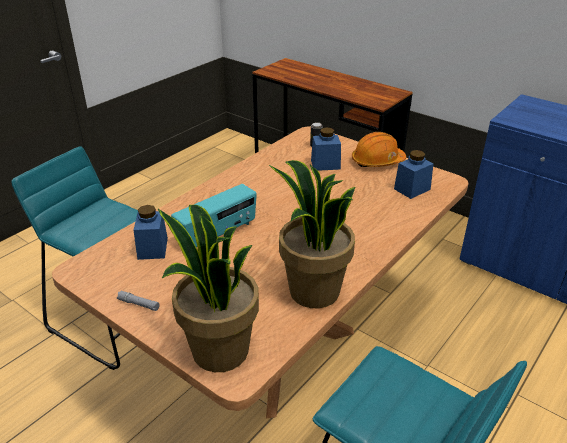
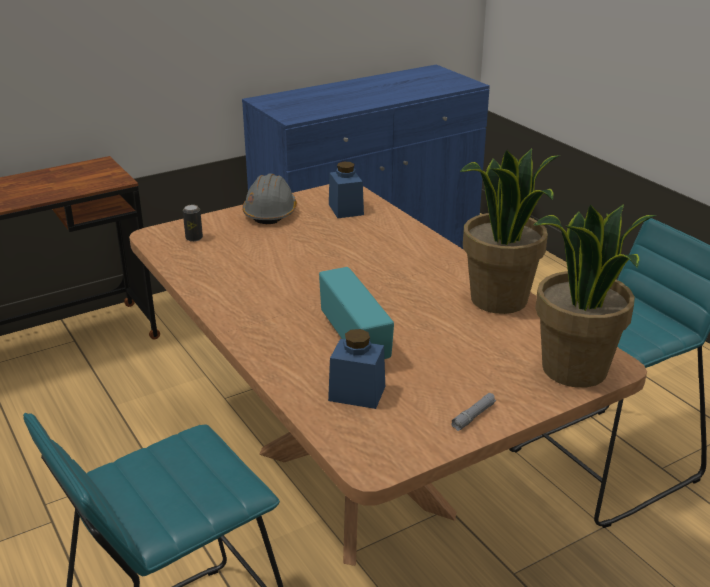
camera: 70 degrees left, 5 degrees down
(325, 164) = (248, 242): blue jar -> none
(377, 161) = (270, 212): orange hard hat -> grey hard hat

